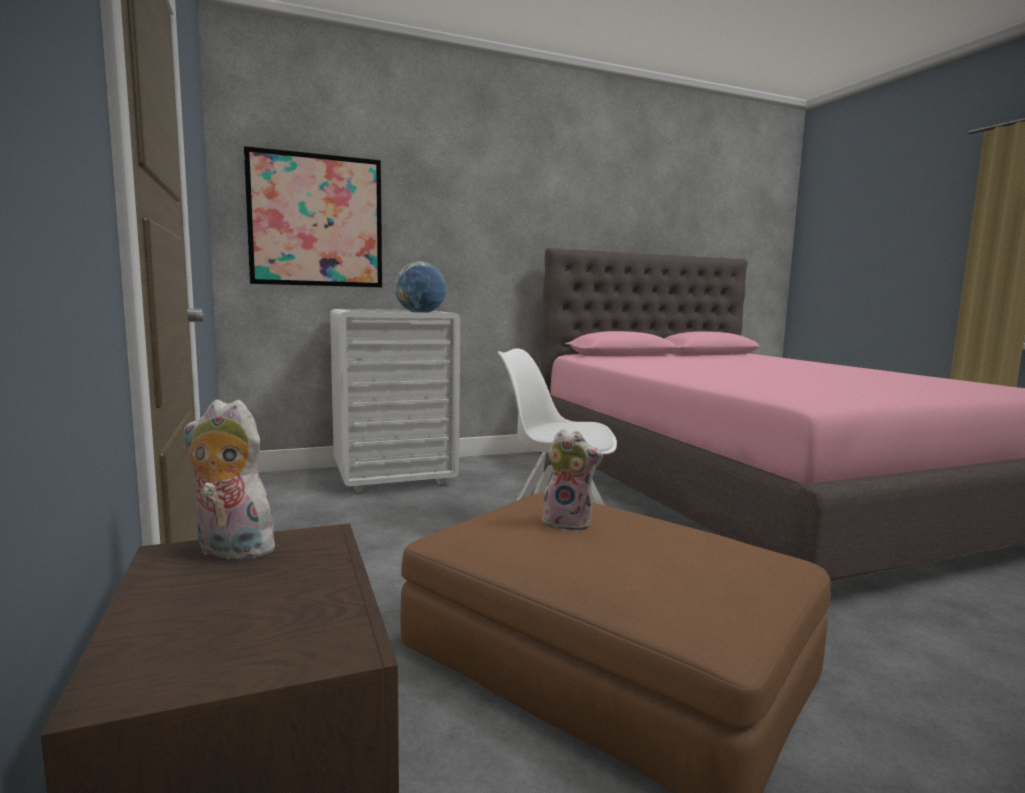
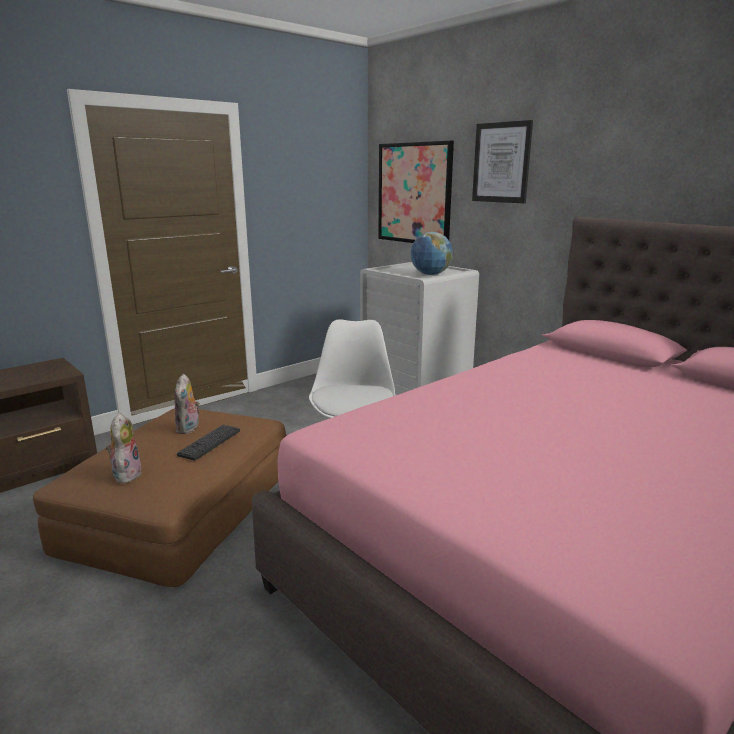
camera: 70 degrees right, 10 degrees up
(229, 551) = (55, 366): plush toy -> plush toy (126, 474)
(448, 193) = (501, 162): none -> picture
(629, 514) = (210, 442): none -> keyboard

